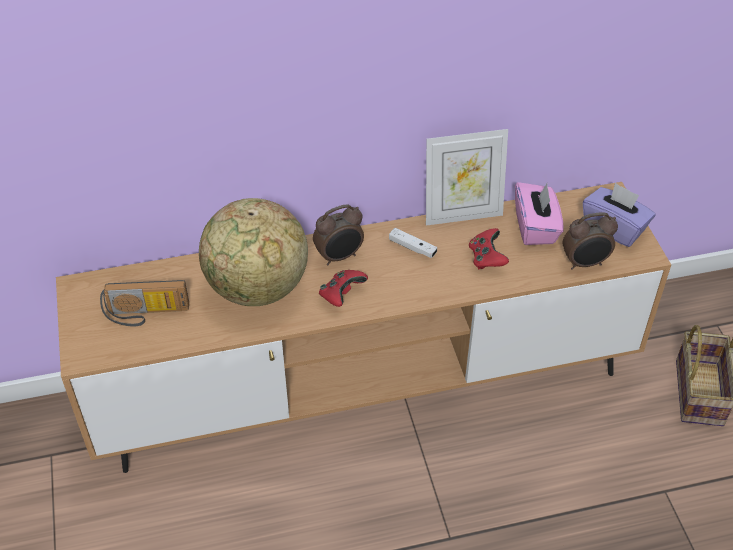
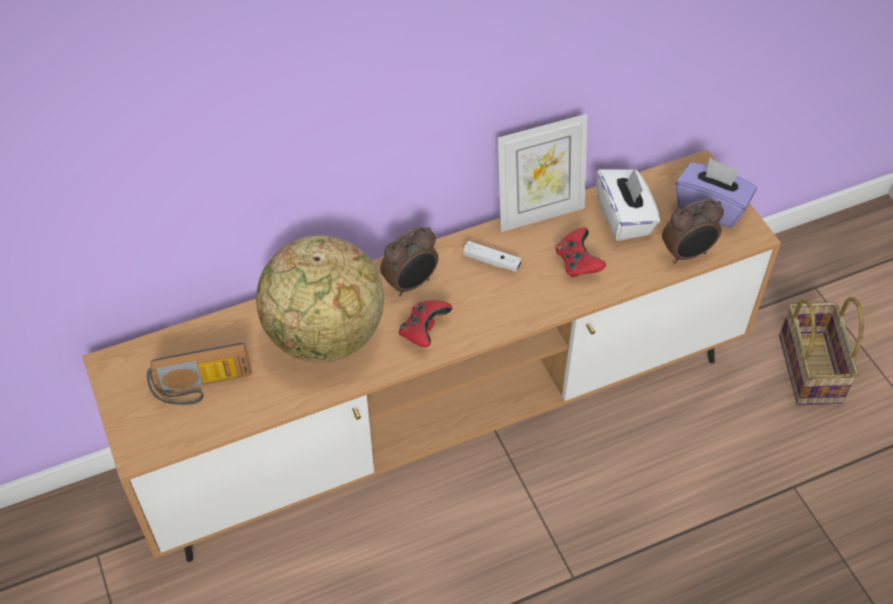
camera: 10 degrees left, 5 degrees up
(535, 227) = (624, 218): pink tissue box -> white tissue box

